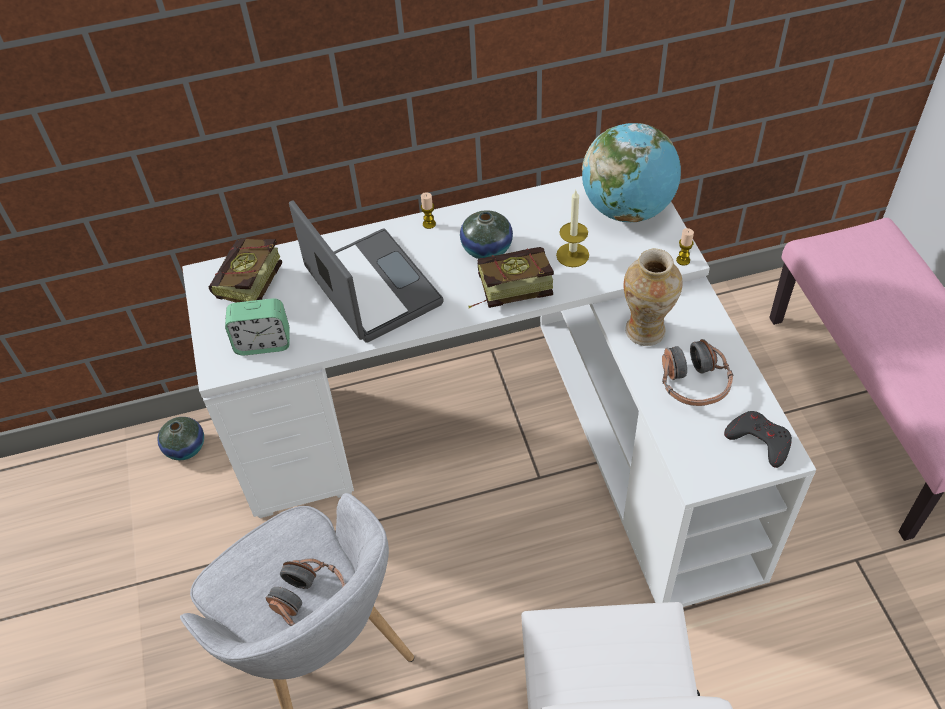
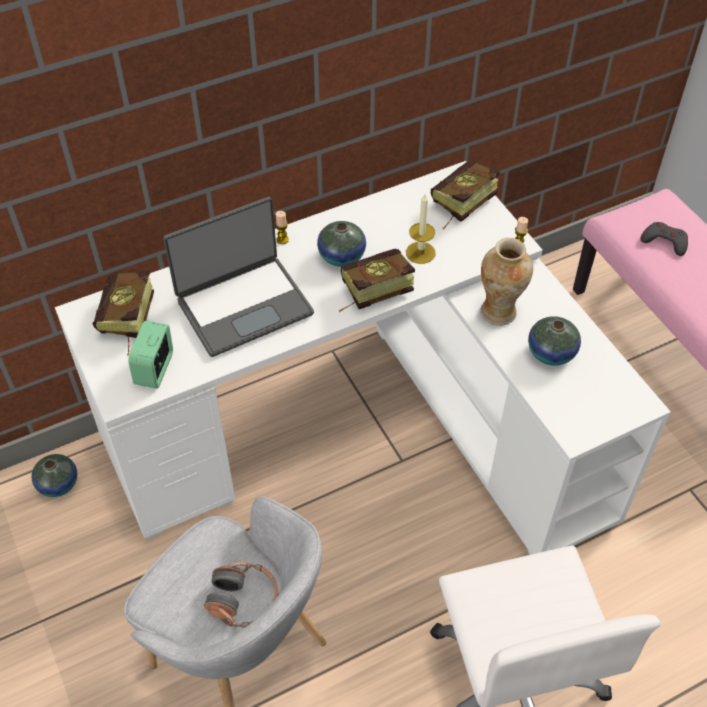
camera: 15 degrees left, 0 degrees up
(263, 343) = (155, 369): alarm clock -> alarm clock turned 120 degrees clockwise
(371, 288) = (243, 305): laptop -> laptop turned 105 degrees clockwise
(627, 209) = (458, 206): globe -> book
(693, 383) = (551, 352): headphones -> vase
(759, 440) = (618, 394): grey game controller -> grey game controller (664, 241)

